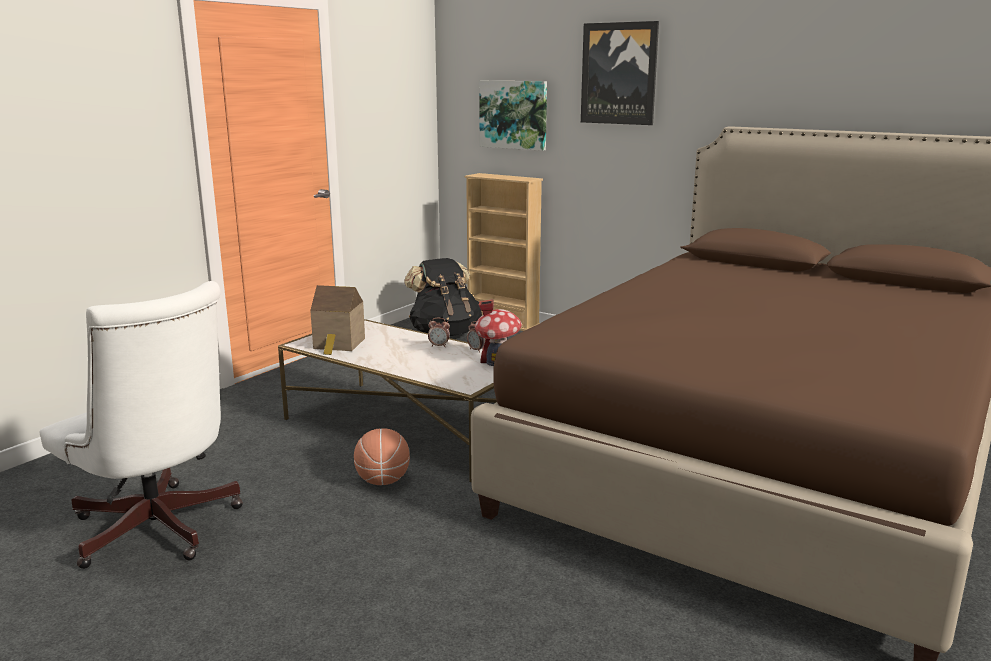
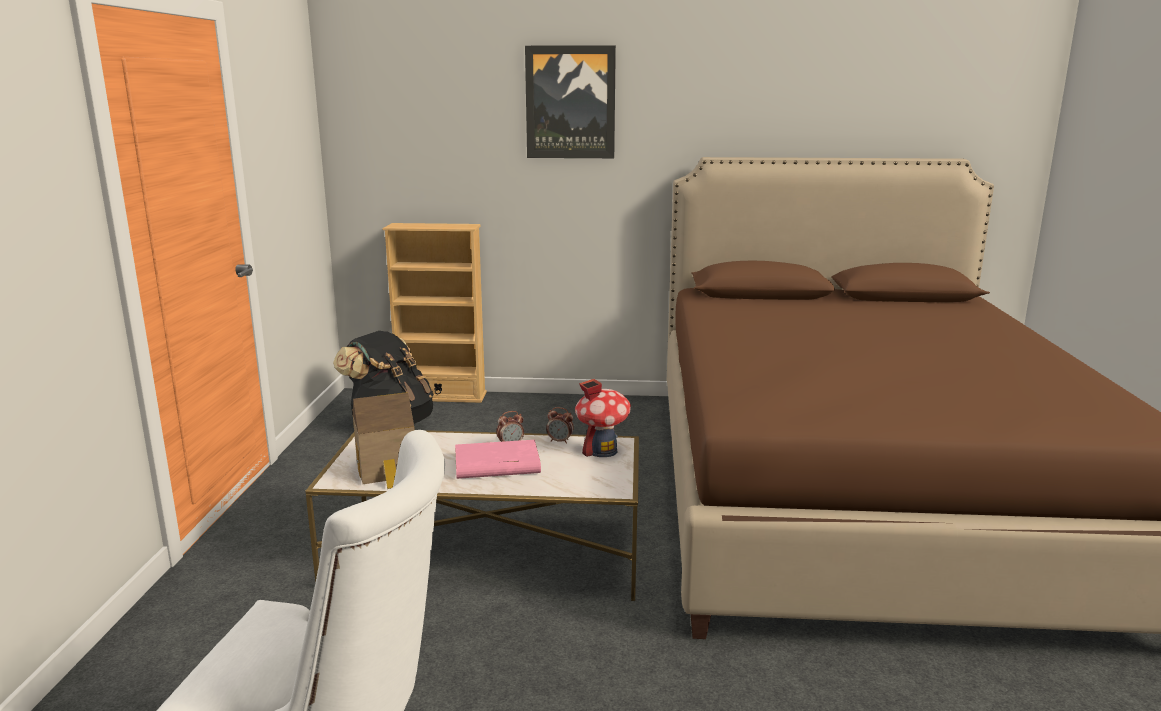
camera: 30 degrees left, 0 degrees up
(383, 481) = (537, 632): basketball -> none
(410, 355) = (496, 465): none -> pink book
(514, 114) = (435, 151): picture -> none

